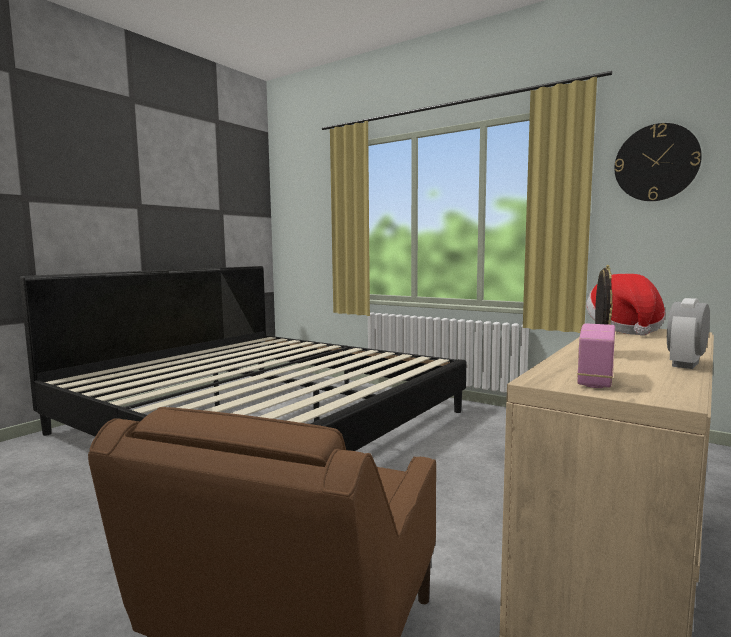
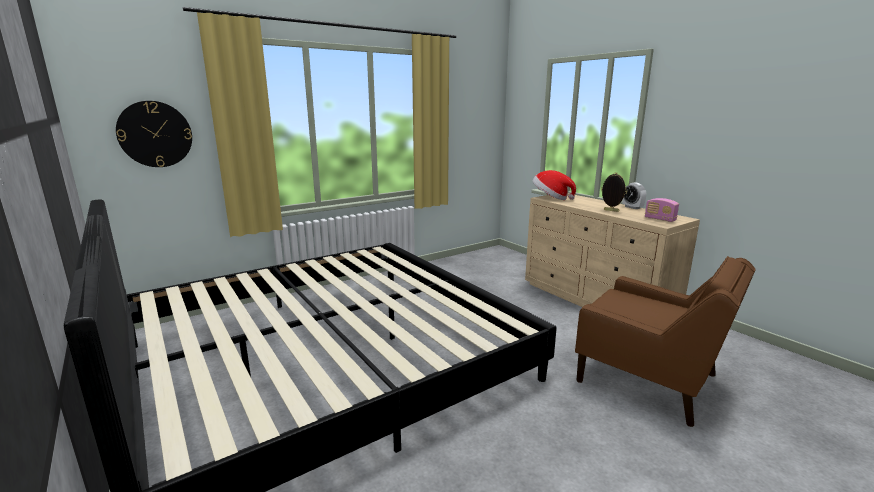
camera: 70 degrees left, 10 degrees up
(656, 163) = (468, 97): wall clock -> wall clock (155, 134)

